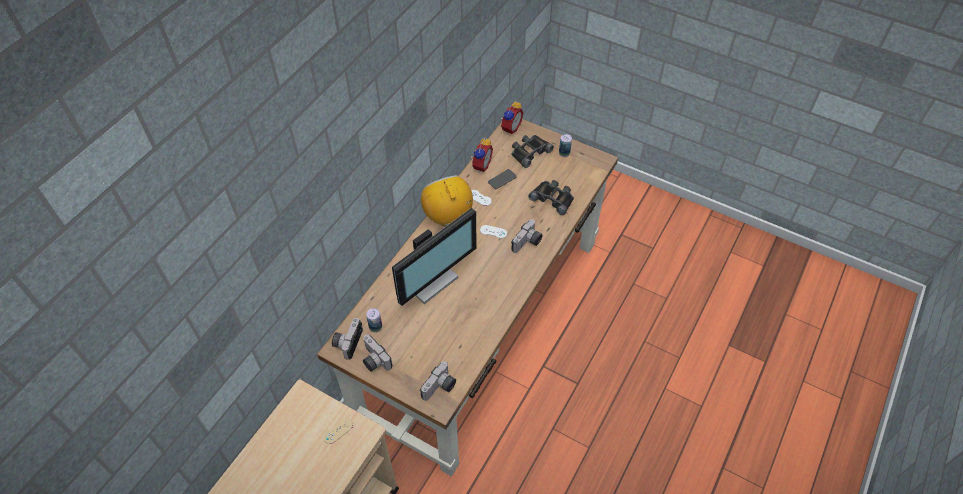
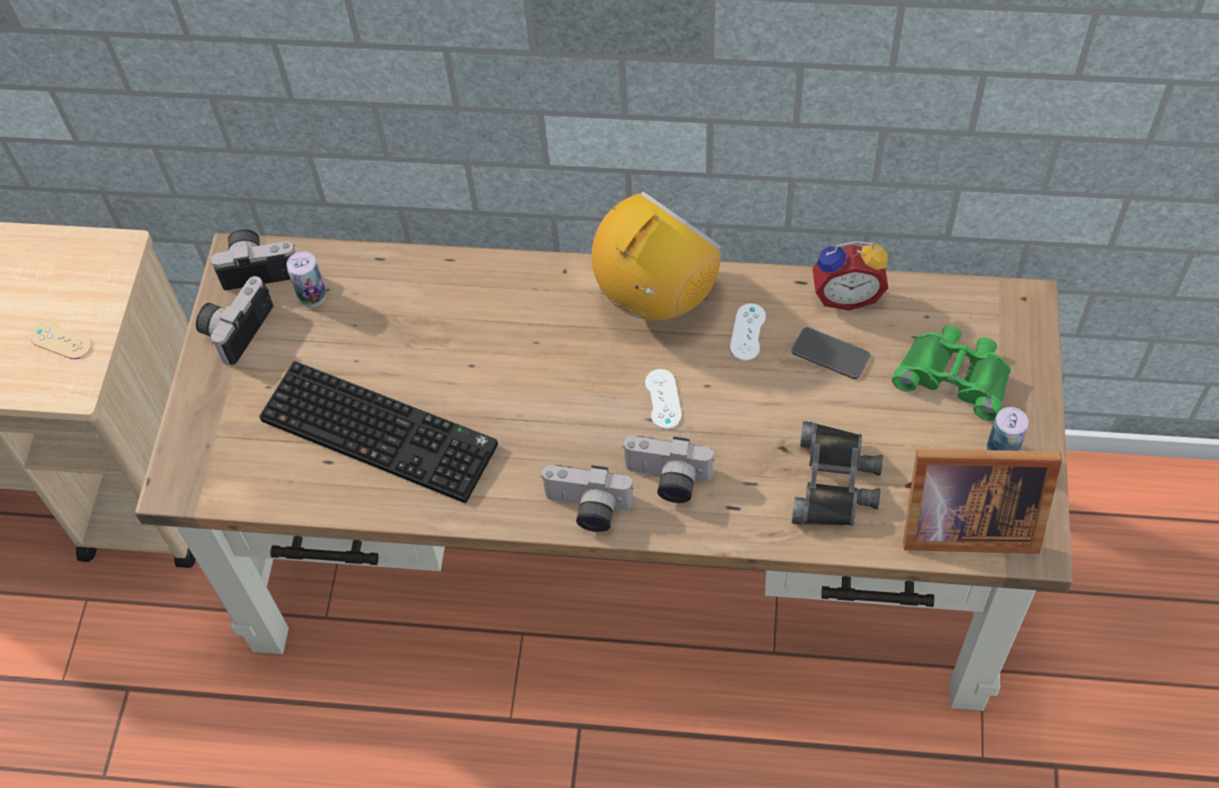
camera: 70 degrees right, 5 degrees up
(429, 278) = (474, 332): monitor -> none
(440, 388) = (214, 467): camera -> camera (587, 509)
(456, 323) = (383, 430): none -> keyboard
(510, 128) = (1007, 304): alarm clock -> none
(529, 152) = (955, 375): black binoculars -> green binoculars
(584, 173) = (962, 522): none -> picture frame

